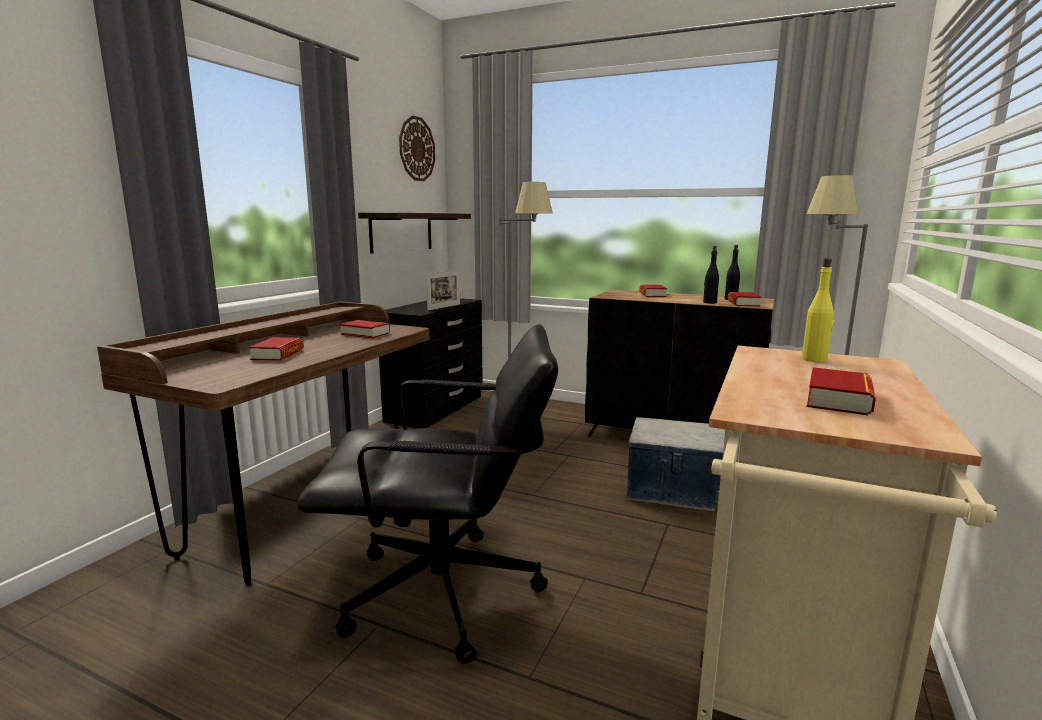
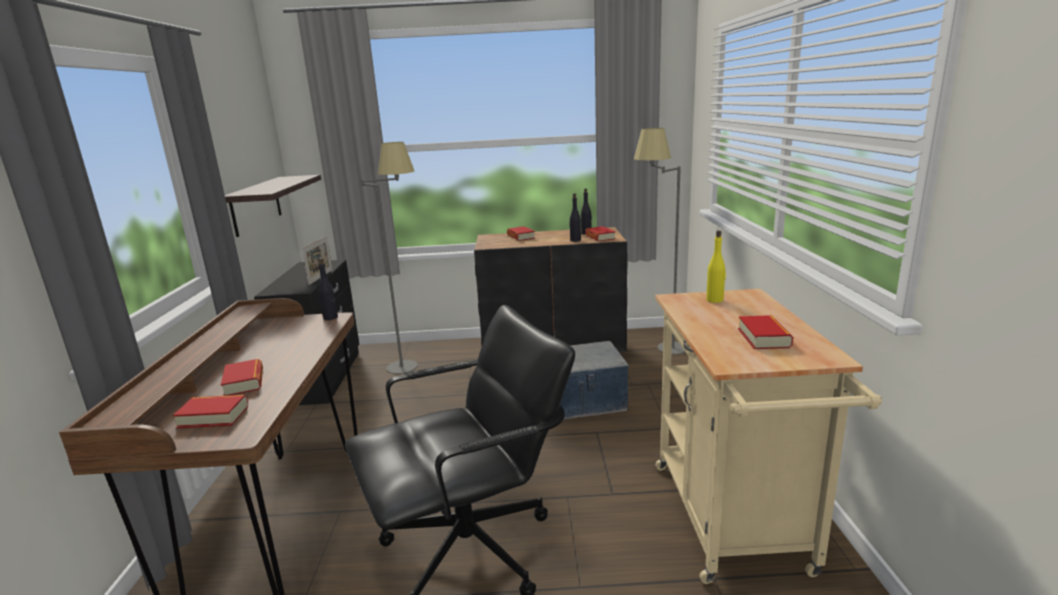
camera: 25 degrees left, 5 degrees up
(365, 334) = (298, 334): book -> book (213, 416)
(406, 328) = (330, 317): none -> black bottle
(416, 149) = (252, 113): wall clock -> none

